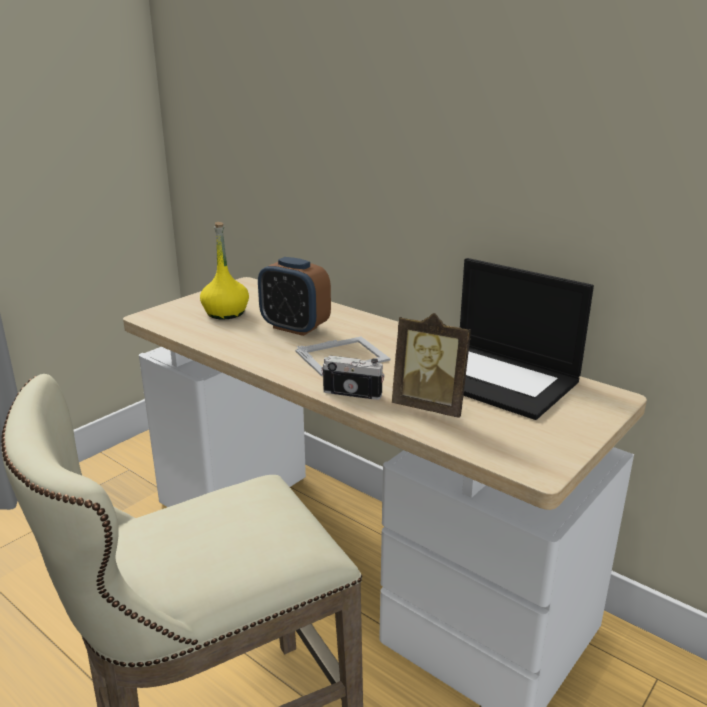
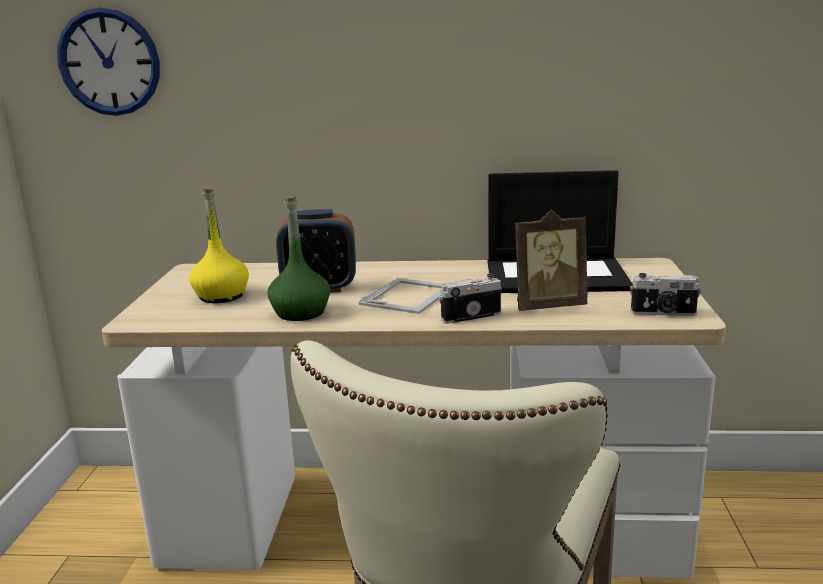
camera: 35 degrees left, 5 degrees down
(217, 103) = (109, 62): none -> wall clock
(247, 345) = (300, 313): none -> green bottle
(519, 454) = (663, 313): none -> camera

